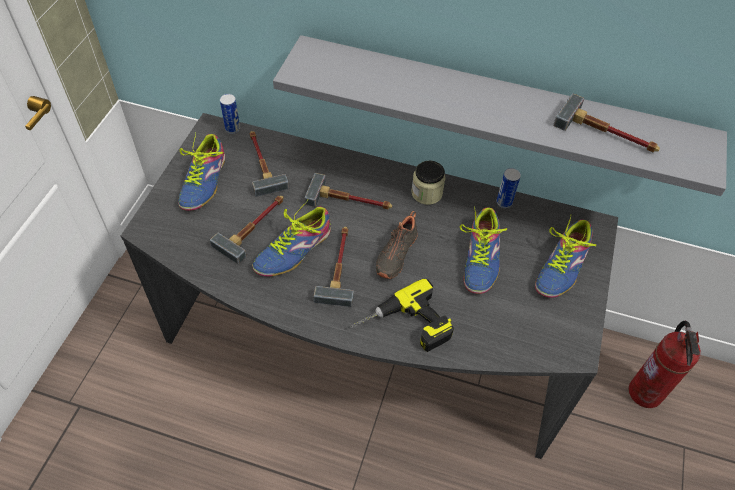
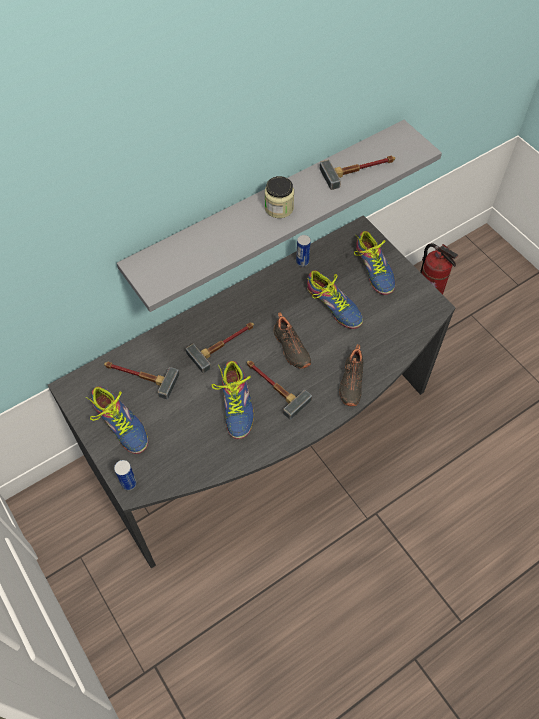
camera: 50 degrees left, 5 degrees up
(232, 128) = (85, 374): can -> can (129, 483)
(254, 227) = (195, 417): hammer -> none
(404, 328) = (350, 382): power drill -> black shoe
(426, 193) = (257, 297): jar -> jar (279, 208)

